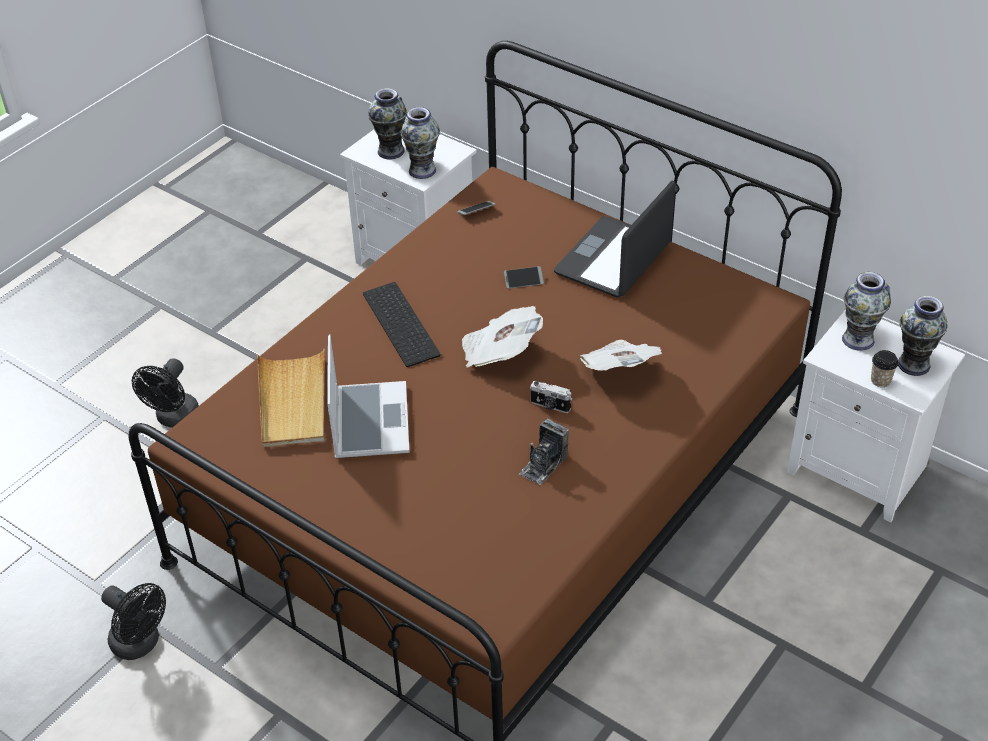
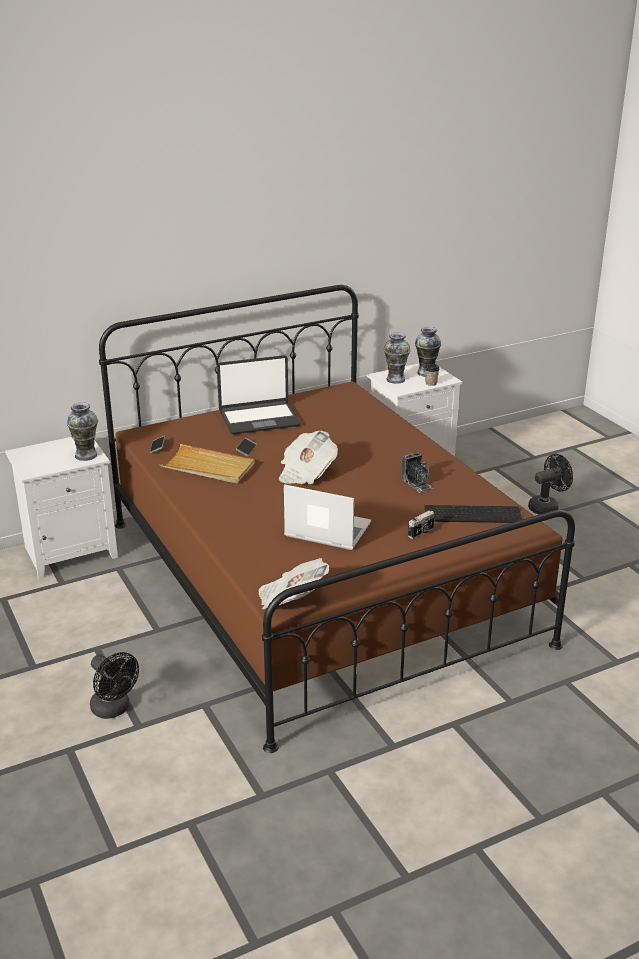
camera: 65 degrees left, 15 degrees down
(141, 644) = (343, 781): black fan -> black fan (547, 507)
(292, 402) = (279, 555): beige tray -> beige tray (208, 467)
(391, 151) = (47, 461): vase -> none
(403, 324) = (243, 497): keyboard -> keyboard (473, 513)
(550, 406) = (369, 469): camera -> camera (421, 533)
(614, 259) = (259, 419): laptop -> laptop turned 75 degrees counterclockwise
(619, 370) = (358, 442): newspaper -> newspaper (291, 599)

